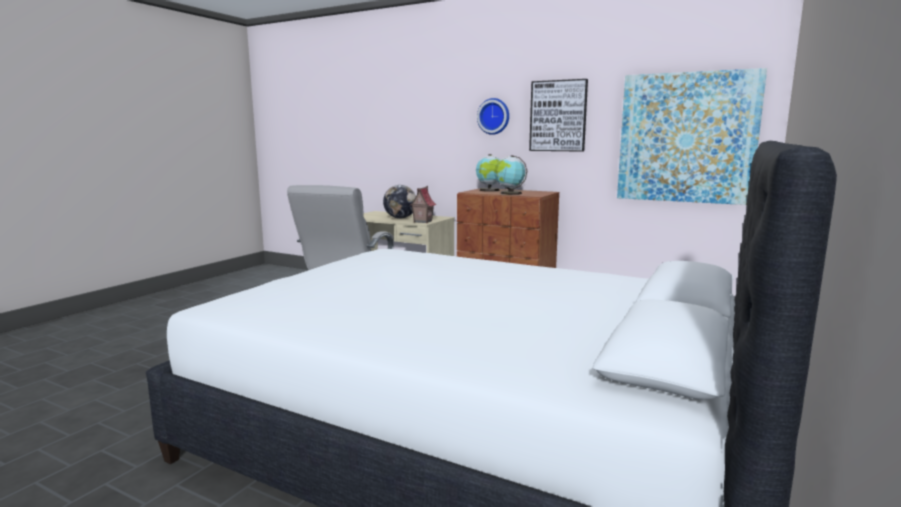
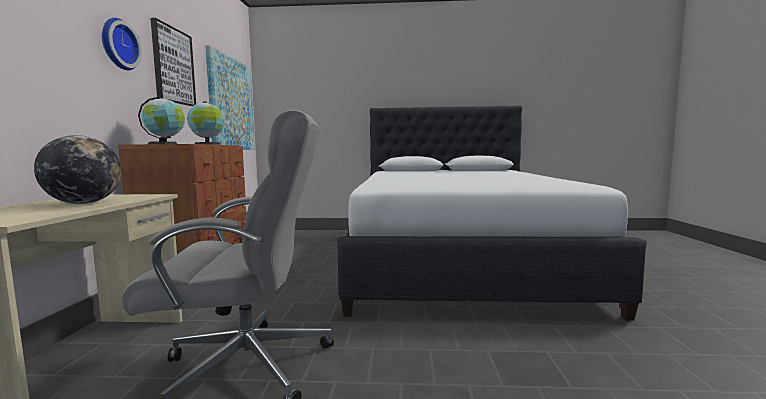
camera: 115 degrees left, 5 degrees down
(422, 221) = (144, 196): toy house -> none

